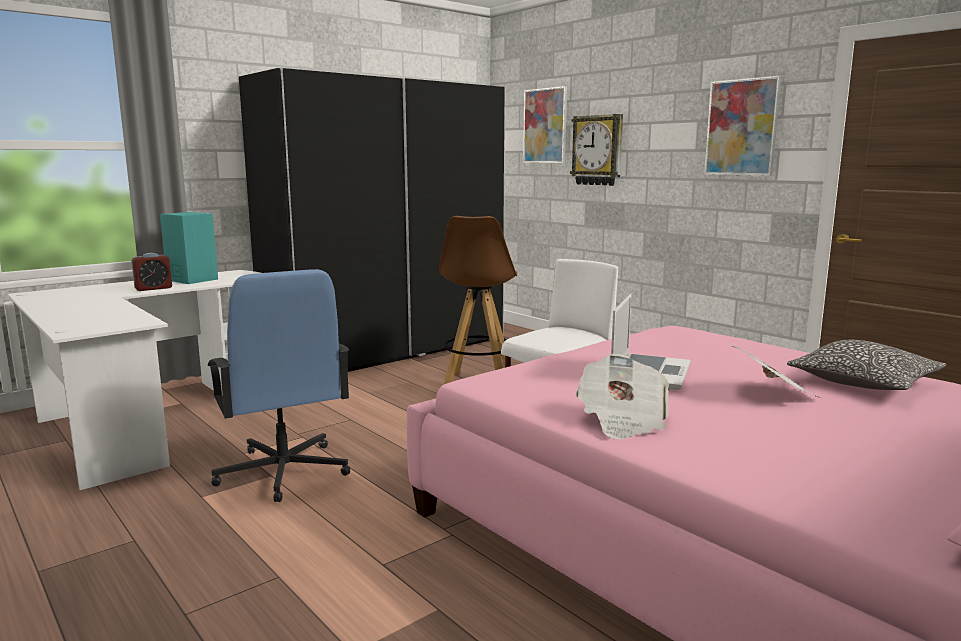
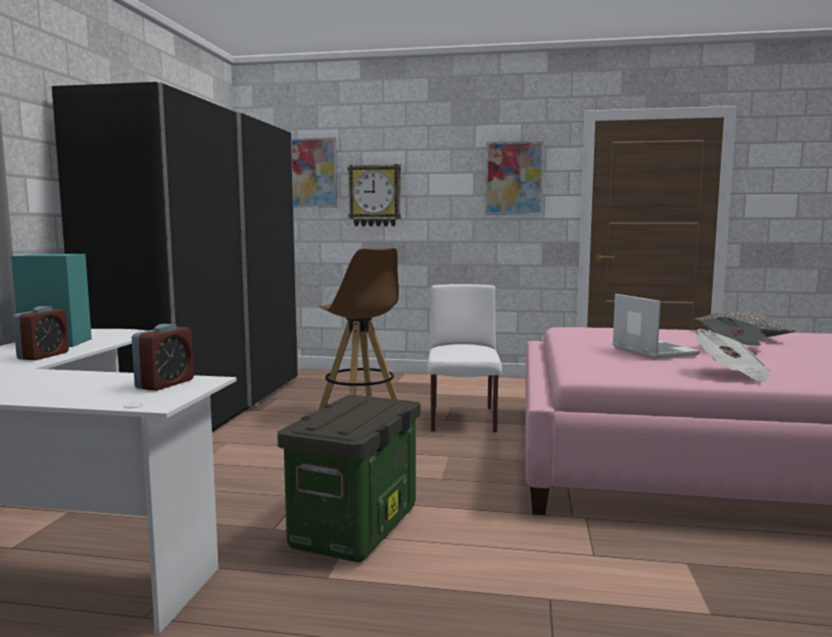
camera: 40 degrees left, 5 degrees down
(121, 320) = (165, 384): none -> alarm clock
(283, 472) = (356, 529): blue office chair -> storage box

